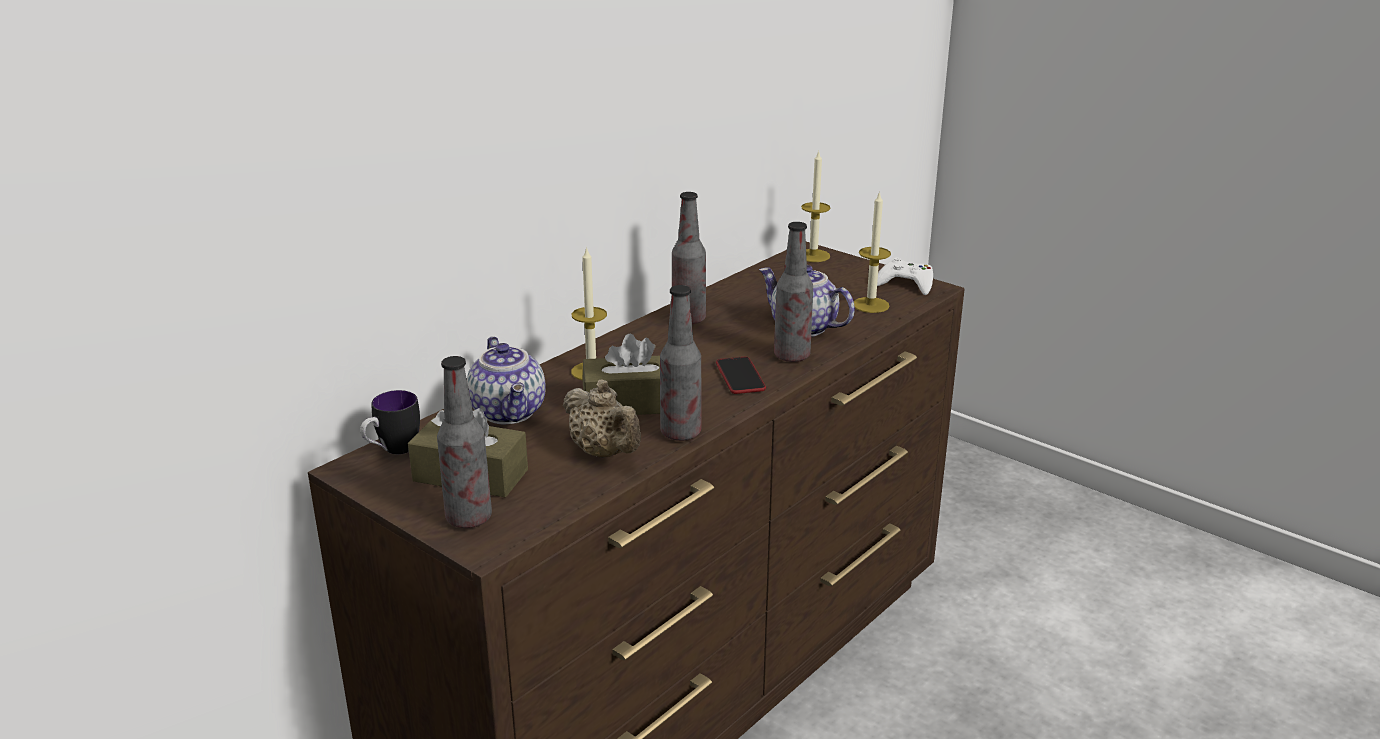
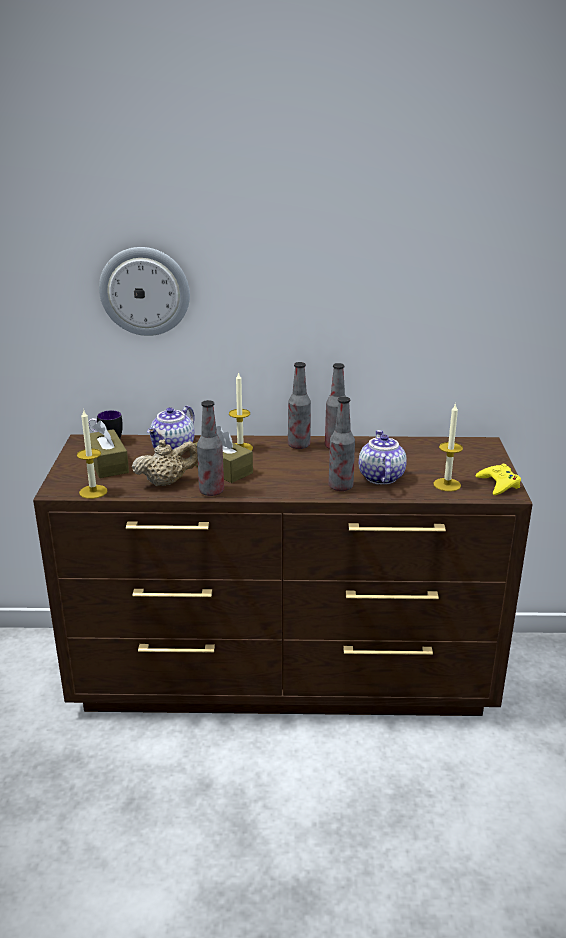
camera: 50 degrees right, 0 degrees up
(400, 157) = (145, 291): none -> wall clock
(469, 518) = (73, 478): bottle -> bottle (299, 445)
(604, 453) = (167, 482): beige teapot -> beige teapot turned 120 degrees counterclockwise
(740, 377) = (294, 483): phone -> none
(813, 256) = (481, 446): candle -> candle (93, 492)
(906, 283) = (498, 484): white game controller -> yellow game controller

